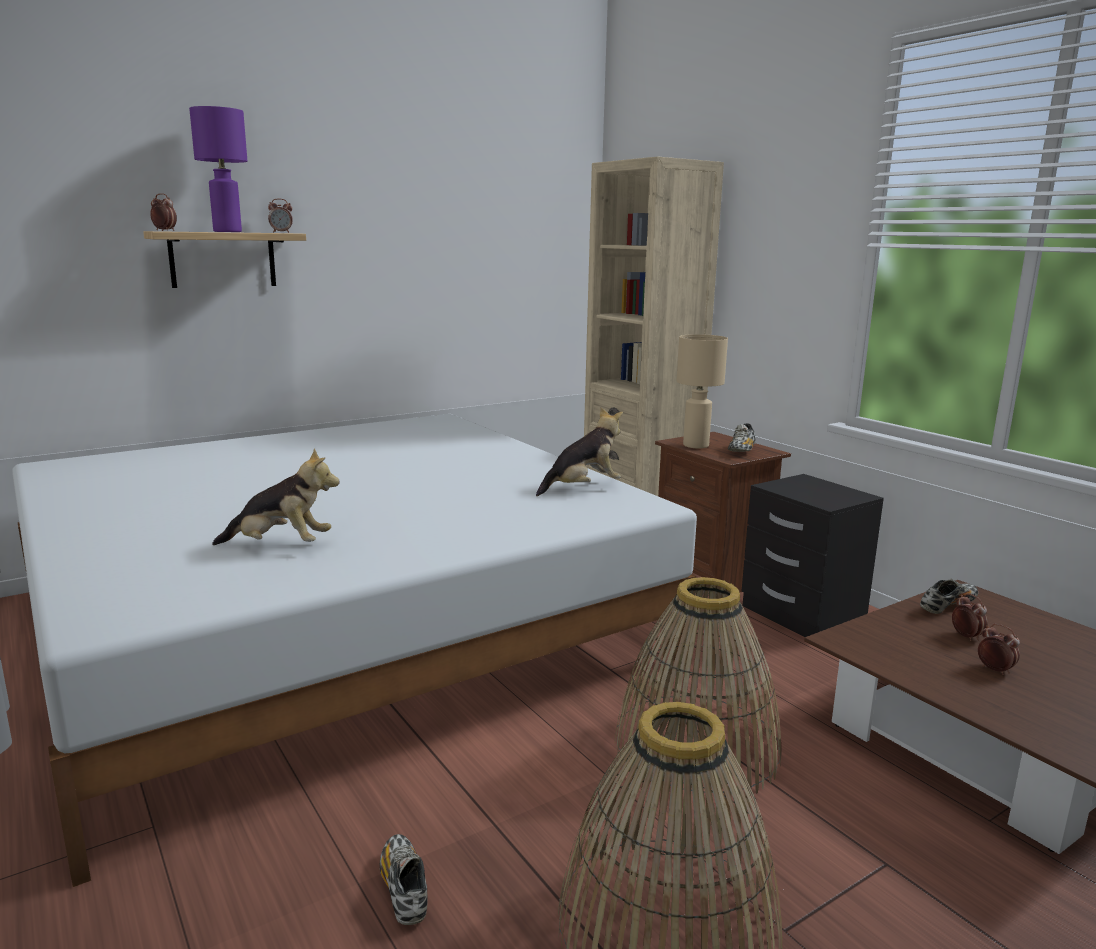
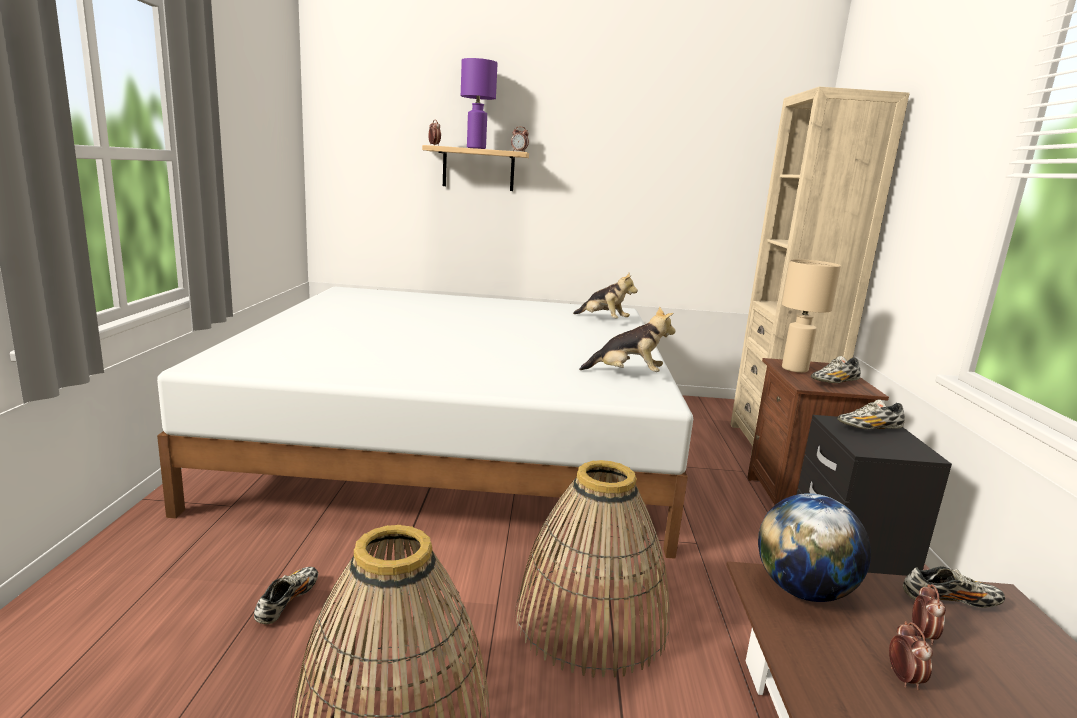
camera: 35 degrees right, 0 degrees up
(280, 545) = (362, 354): plush toy -> plush toy (603, 320)
(802, 485) = (869, 429): none -> shoe
(874, 637) = (803, 591): none -> globe

